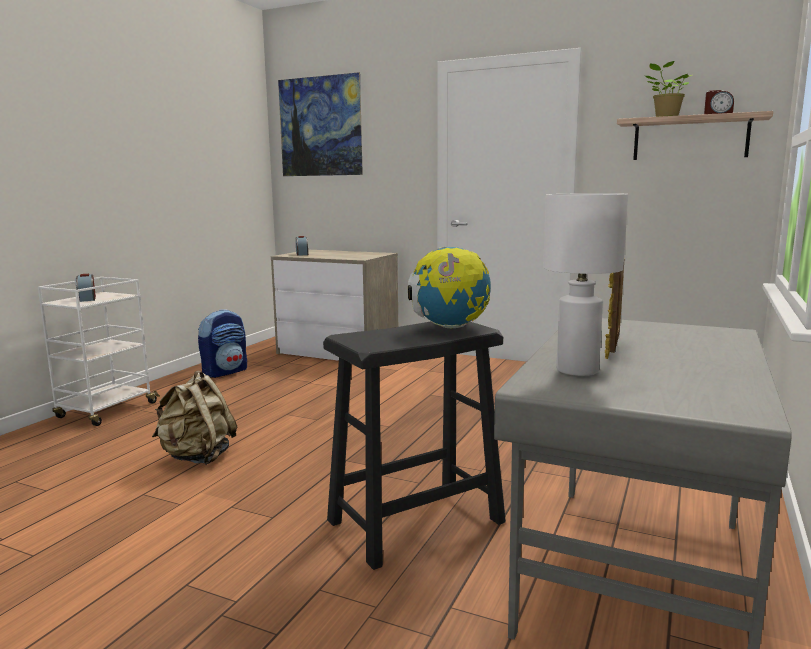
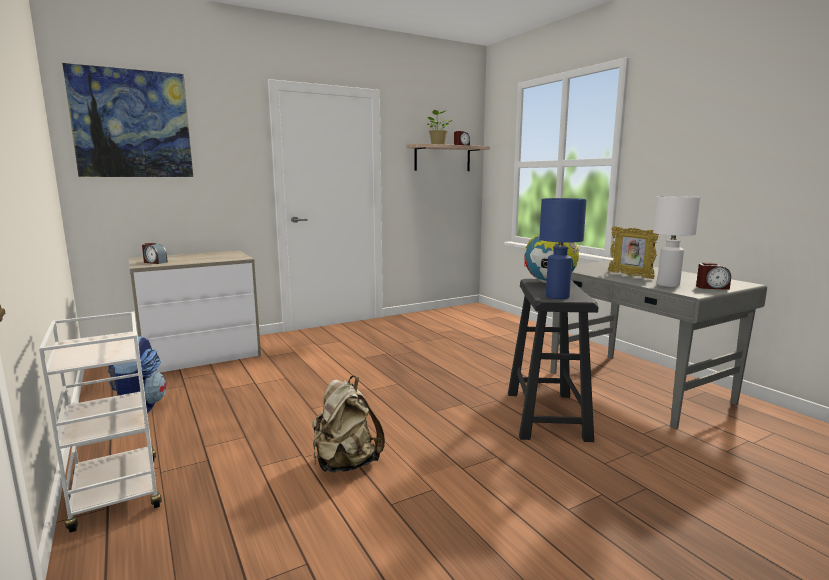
camera: 55 degrees left, 0 degrees up
(87, 299) = (92, 350): alarm clock -> alarm clock (712, 287)
(363, 338) = (557, 296): none -> blue table lamp

